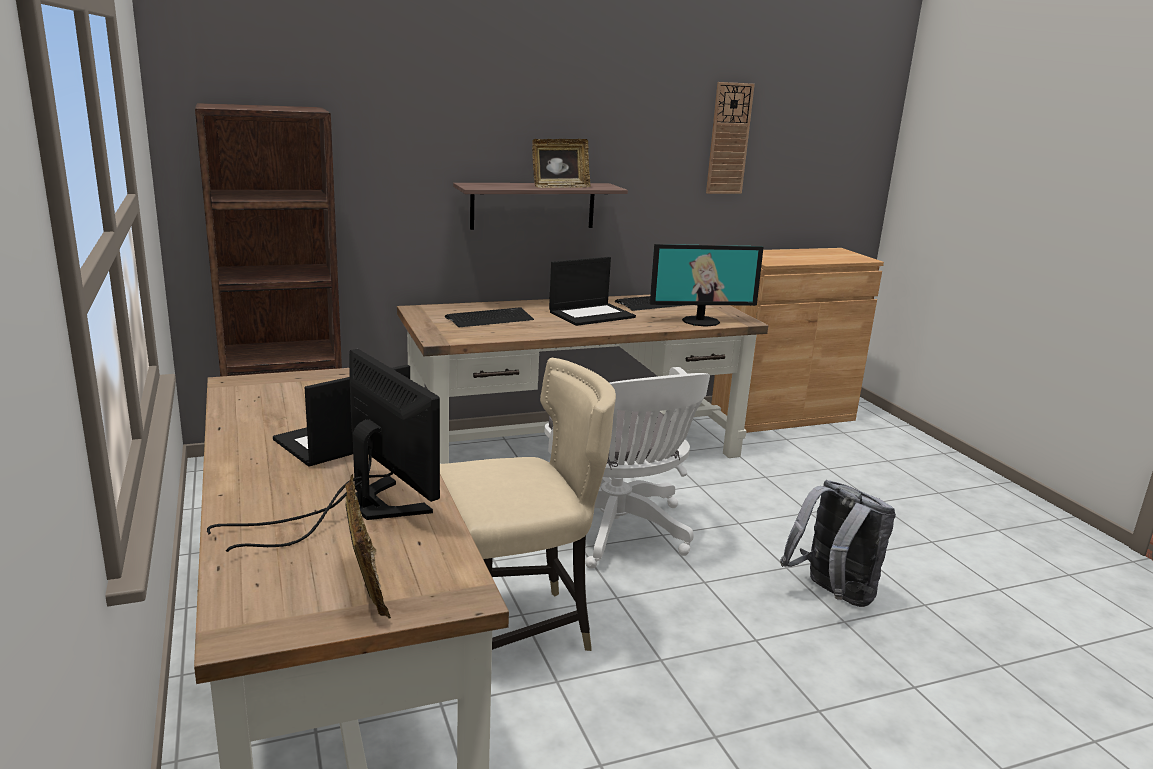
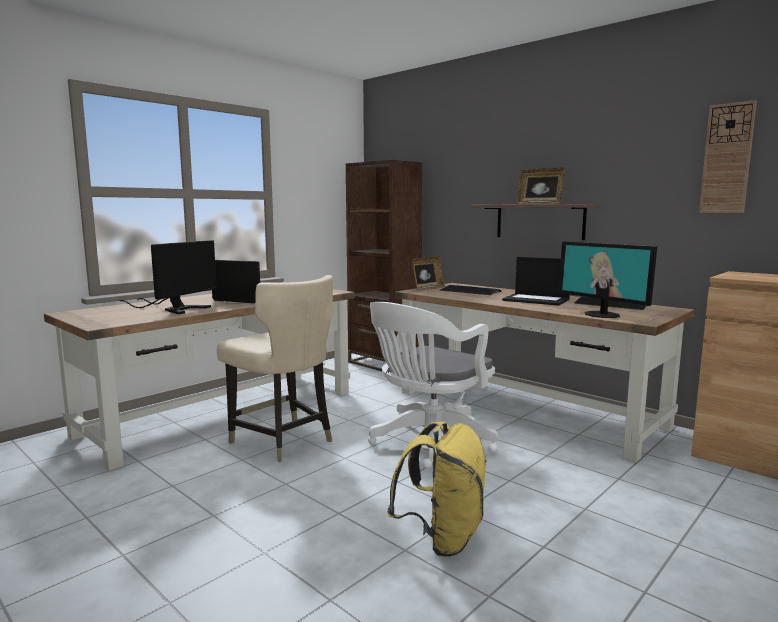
camera: 65 degrees right, 10 degrees down
(367, 587) = (103, 317): picture frame -> picture frame (427, 289)
(831, 595) = (442, 538): grey backpack -> yellow backpack

